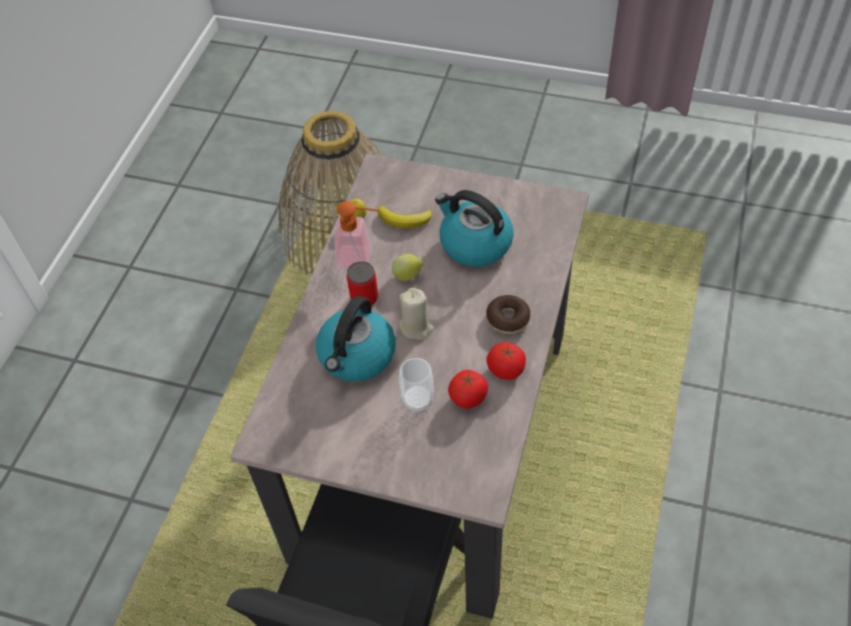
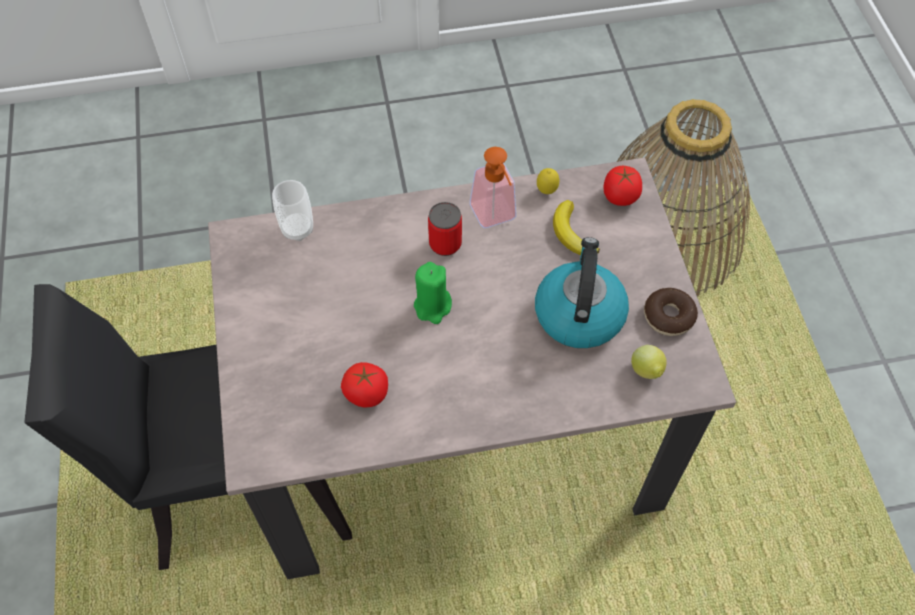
camera: 60 degrees right, 5 degrees up
(357, 356) = (369, 270): kettle -> none
(408, 276) = (496, 270): lemon -> lemon (646, 372)
(416, 327) = (432, 306): beige candle -> green candle
(418, 400) = (340, 348): cup -> cup (297, 229)
(506, 369) = (420, 415): tomato -> tomato (620, 196)
(508, 319) = (491, 390): donut -> donut (668, 316)

